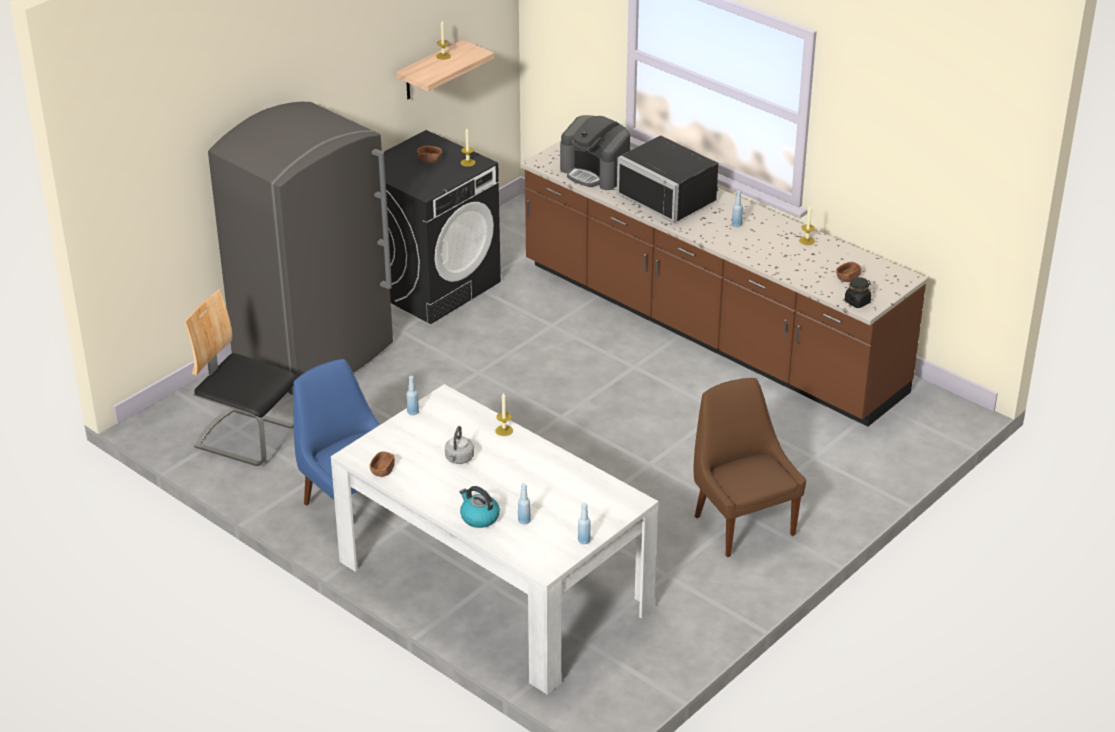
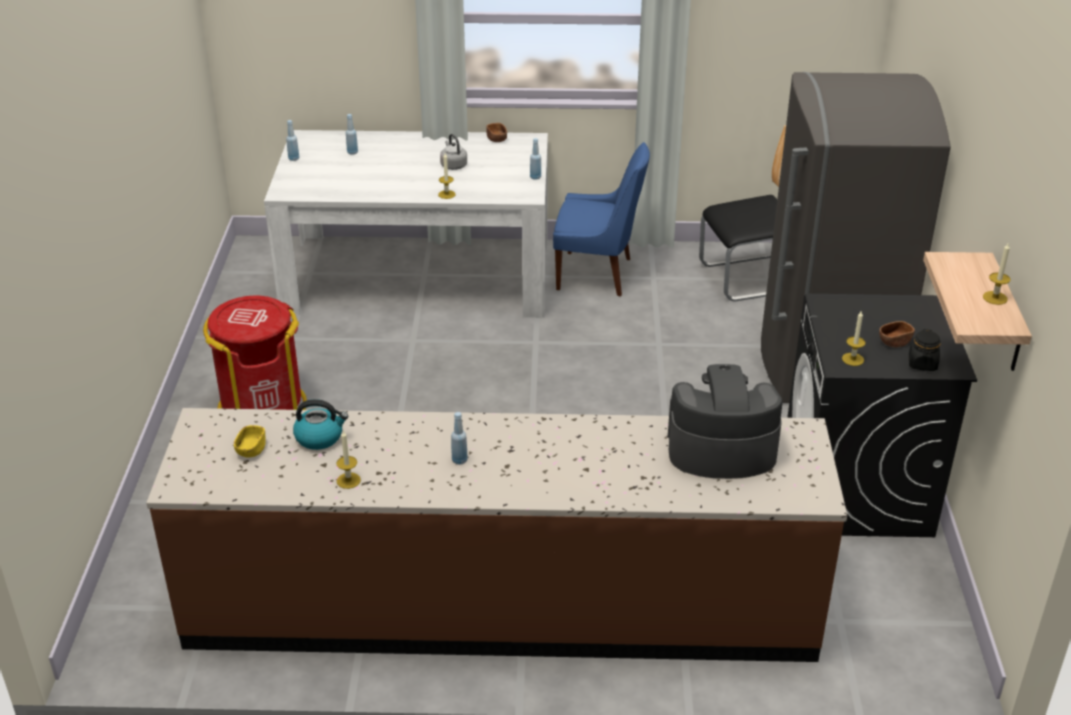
camera: 140 degrees right, 0 degrees up
(479, 517) = (387, 142): kettle -> kettle (320, 437)
(671, 197) = (585, 461): black microwave -> none
(742, 523) = (262, 406): brown chair -> red trash can
(847, 278) = (251, 450): brown bowl -> yellow bowl
(857, 302) = (215, 423): black jar -> black jar (922, 364)

